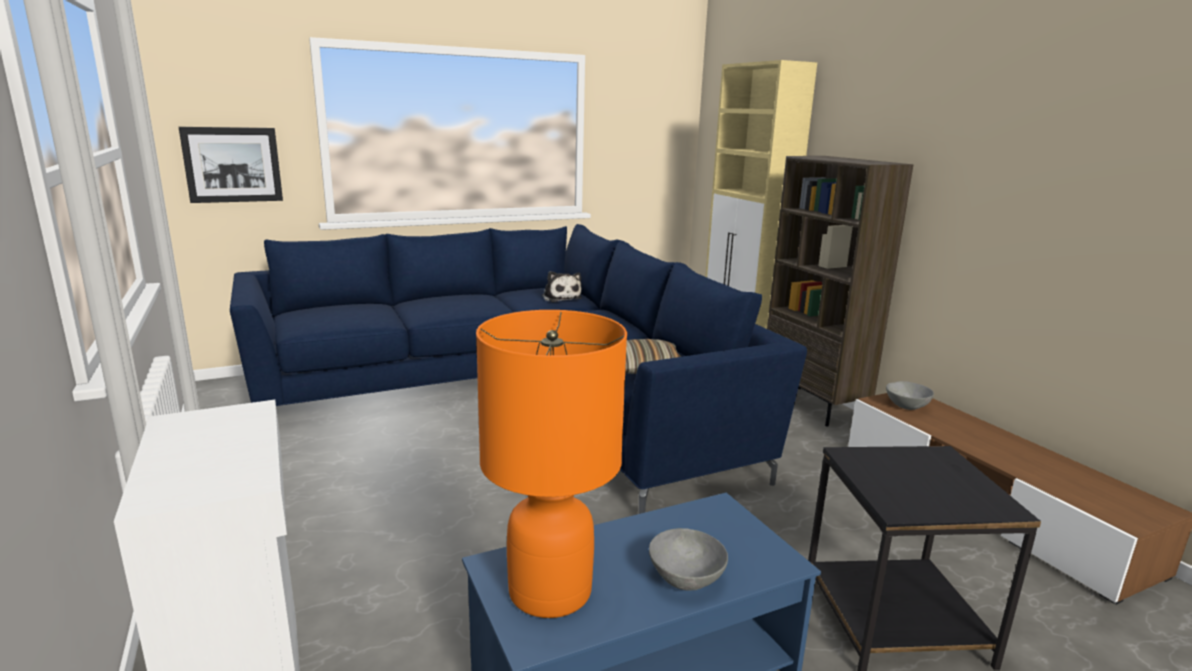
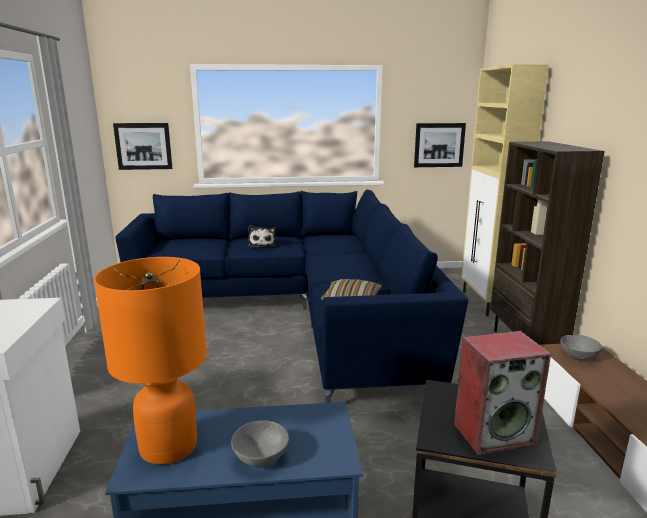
camera: 20 degrees right, 0 degrees up
(560, 297) = (341, 243): plush toy -> plush toy (262, 244)
(654, 164) = (439, 145): none -> picture
(948, 493) = (494, 433): none -> speaker

